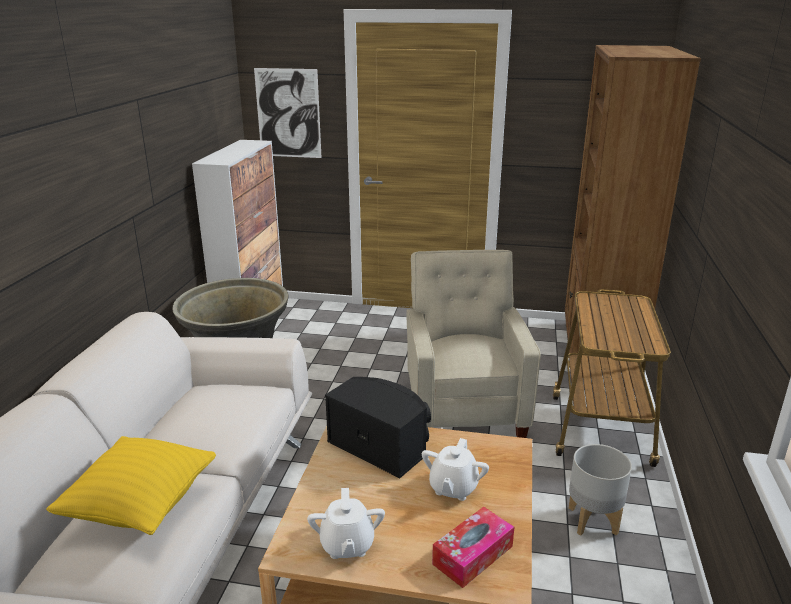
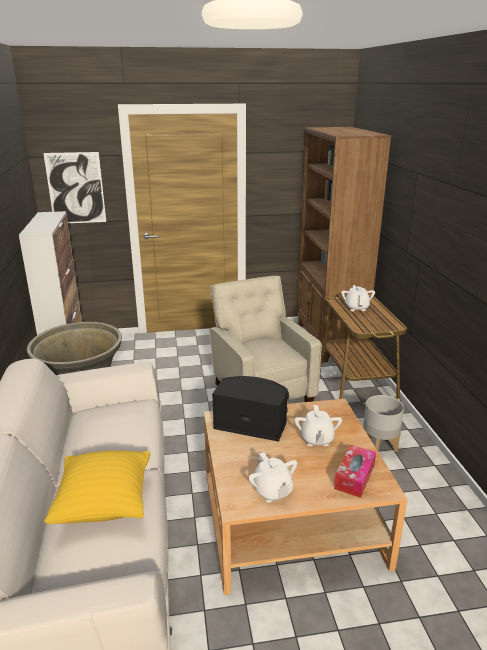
camera: 20 degrees left, 0 degrees up
(611, 311) = (356, 308): none -> white teapot

